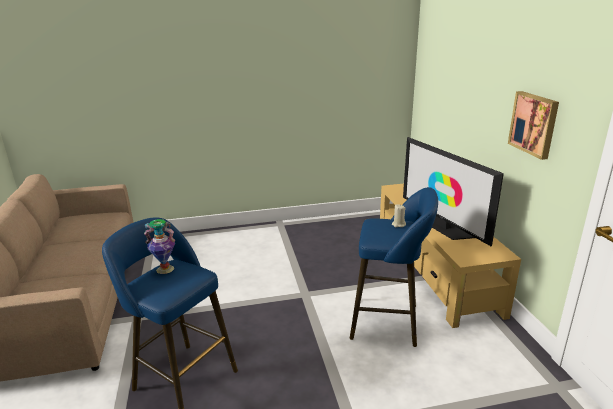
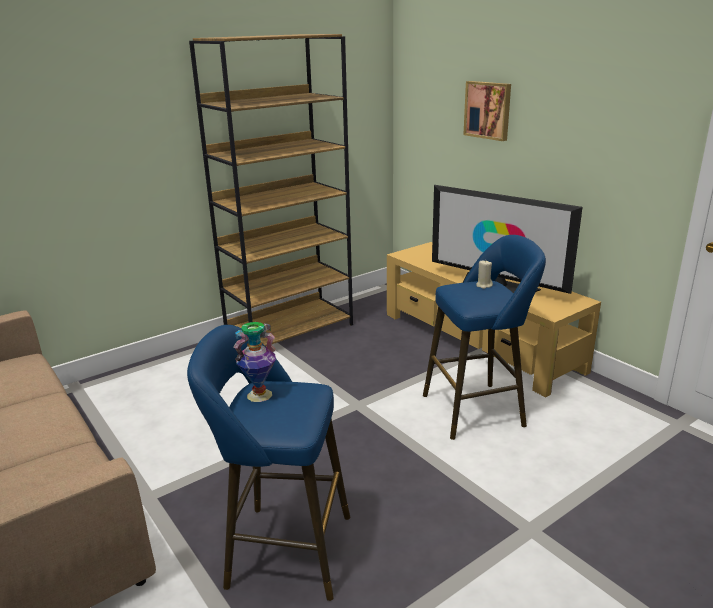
camera: 25 degrees left, 0 degrees up
(303, 229) = (290, 330): none -> brown bookcase
(534, 124) = (602, 148): picture -> picture (488, 110)

